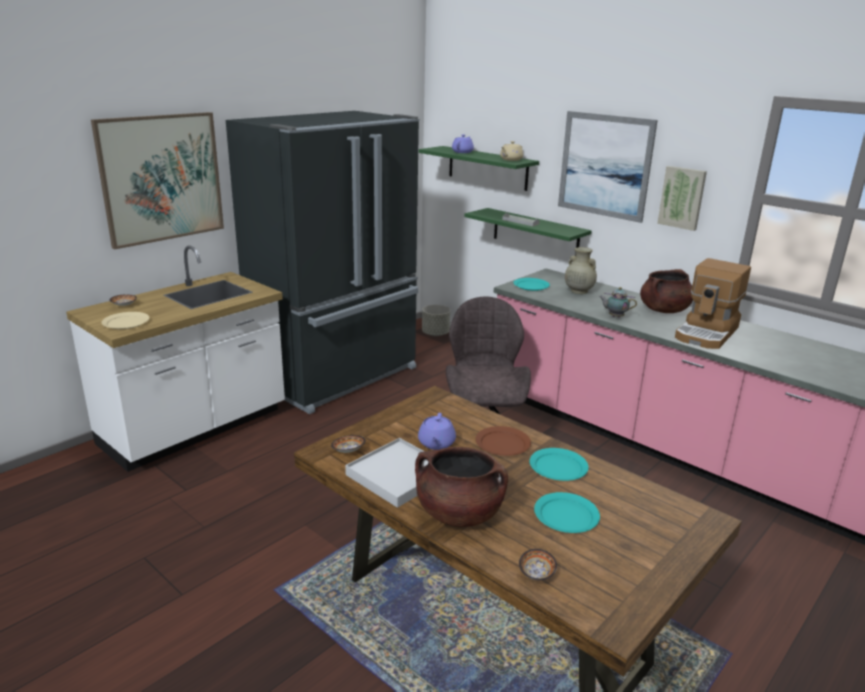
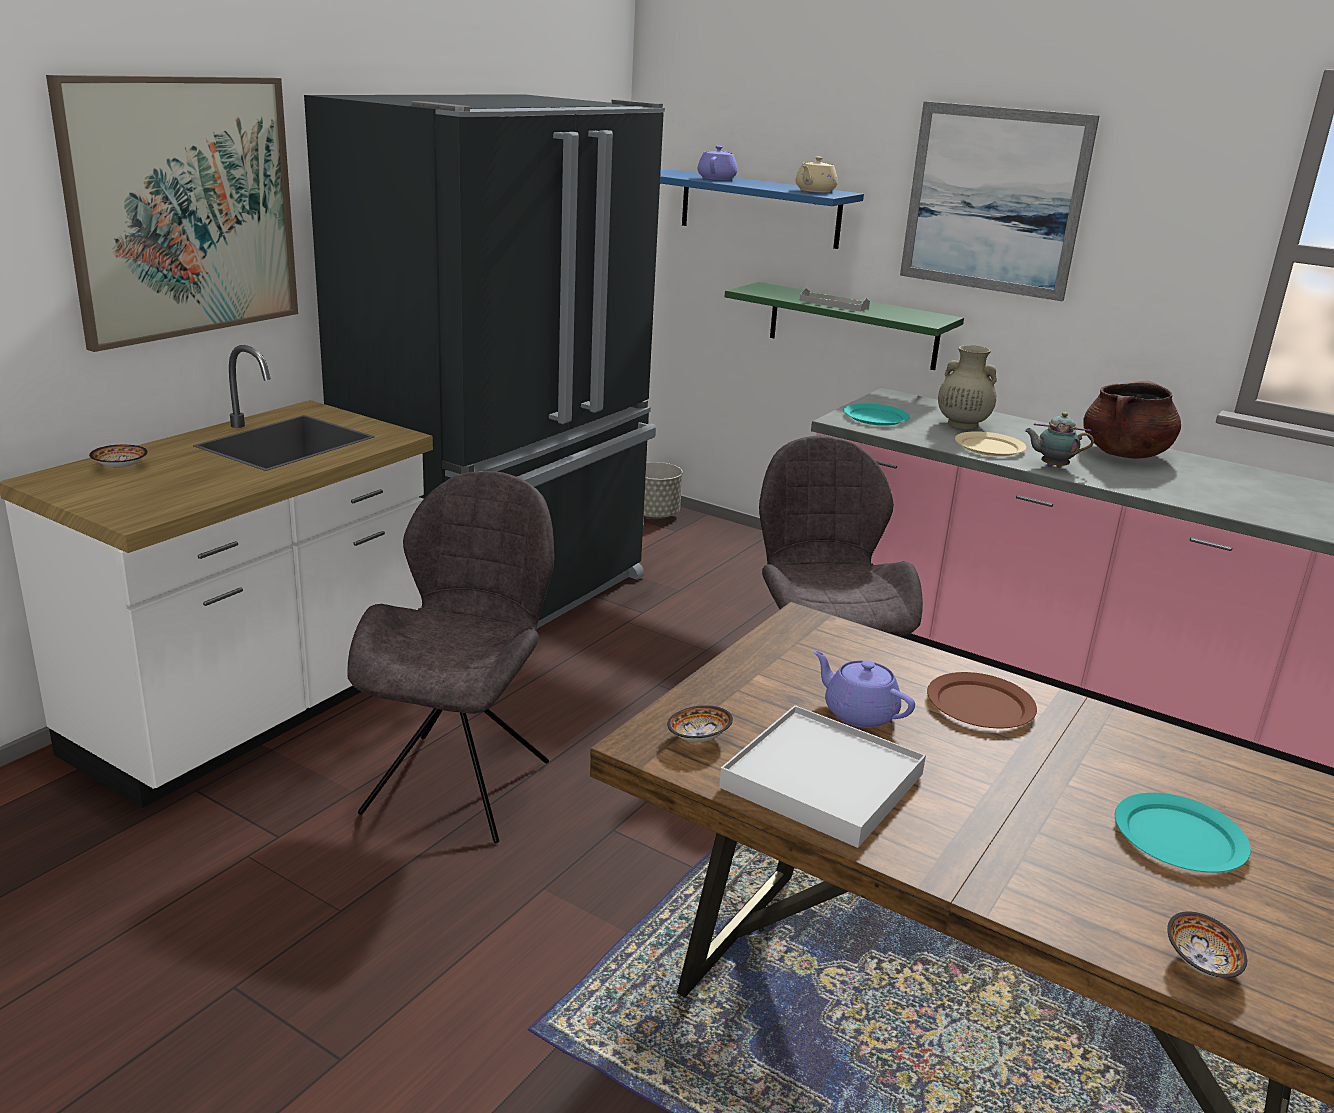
camera: 10 degrees left, 0 degrees up
(125, 322) = (140, 500): beige plate -> beige plate (988, 447)
(282, 470) = (461, 783): none -> grey chair
(436, 443) = (858, 713): purple teapot -> purple teapot turned 135 degrees clockwise
(458, 513) = (982, 851): brown cooking pot -> none
(487, 168) = (760, 209): green shelf -> blue shelf
(558, 467) = (1106, 743): turquoise plate -> none
(682, 197) = (1142, 254): picture -> none
(707, 333) = (1221, 490): coffee machine -> none

